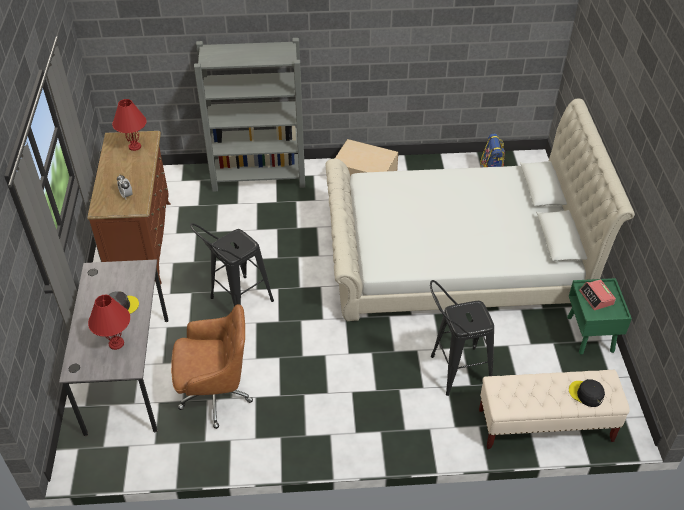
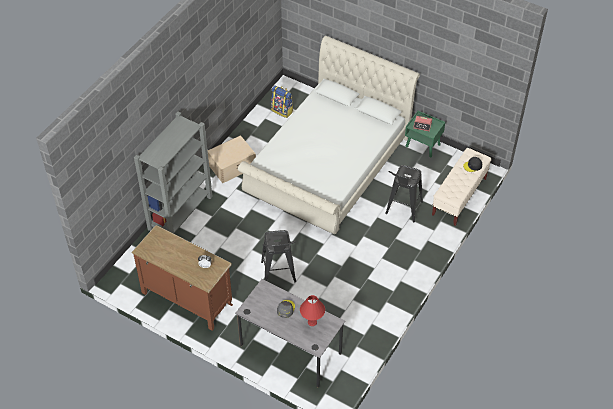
camera: 55 degrees left, 5 degrees up
(135, 147) = (161, 243): red table lamp -> none
(216, 395) = (338, 316): brown office chair -> none

